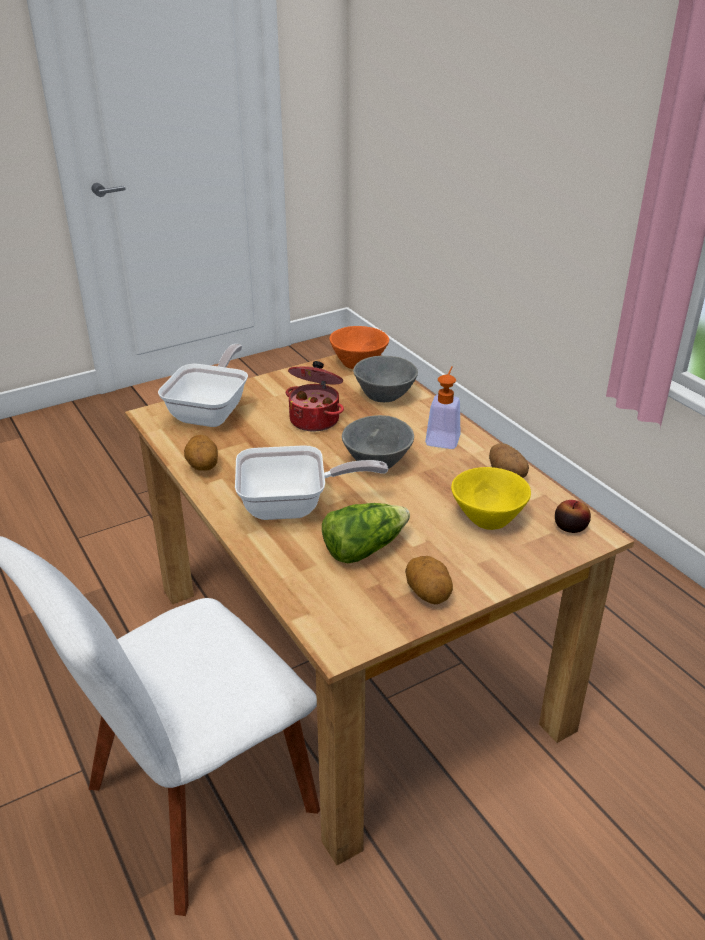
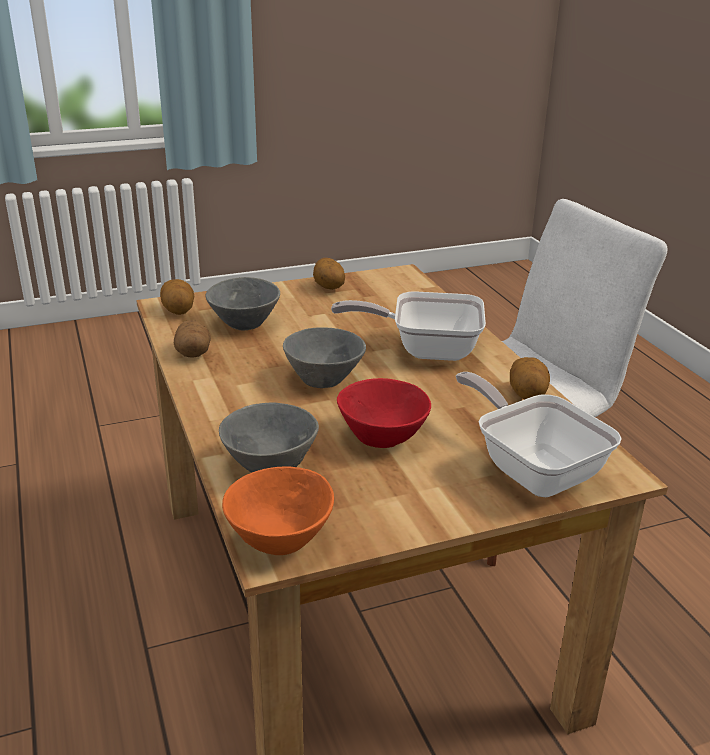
camera: 170 degrees left, 5 degrees down
(212, 411) = (532, 469): frying pan -> frying pan turned 120 degrees clockwise
(315, 419) = (383, 439): cooking pot -> red bowl
(363, 548) = (367, 315): lettuce -> none
(444, 437) = (229, 398): soap dispenser -> none
(490, 517) = (242, 324): yellow bowl -> grey bowl
(570, 527) = (178, 311): apple -> potato

